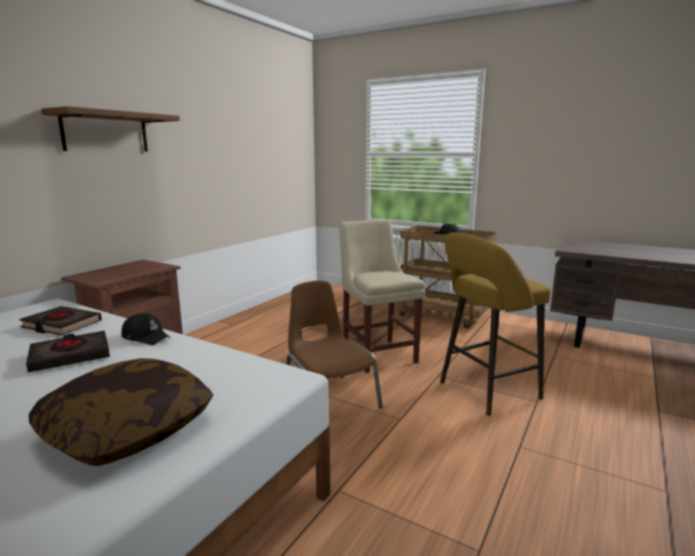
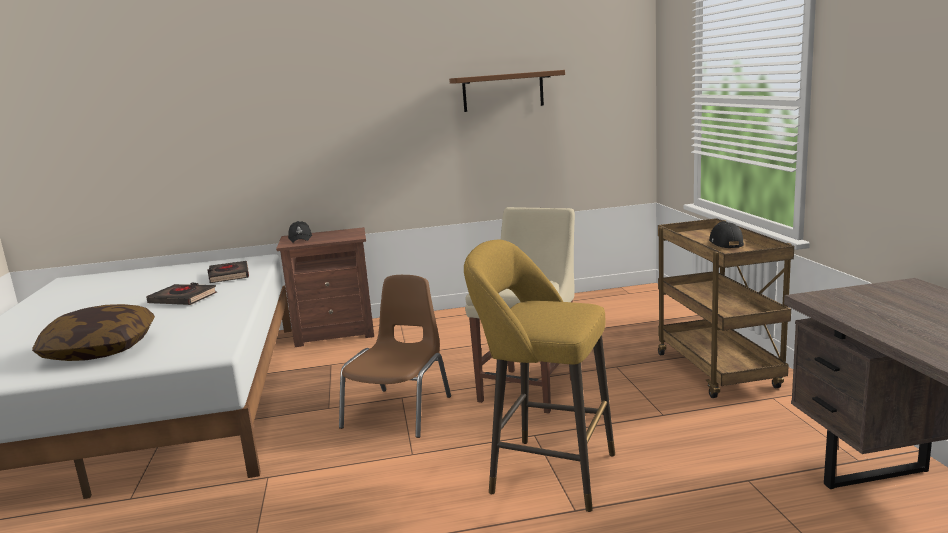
camera: 50 degrees right, 0 degrees up
(106, 132) = (328, 103): brown shelf -> brown shelf (503, 91)
(146, 337) = (236, 297): black cap -> black cap (300, 238)

